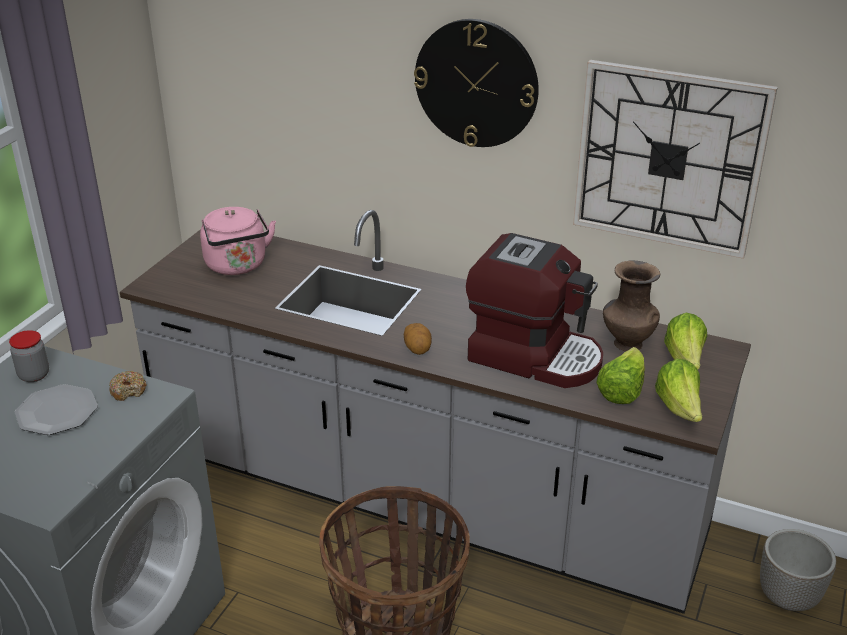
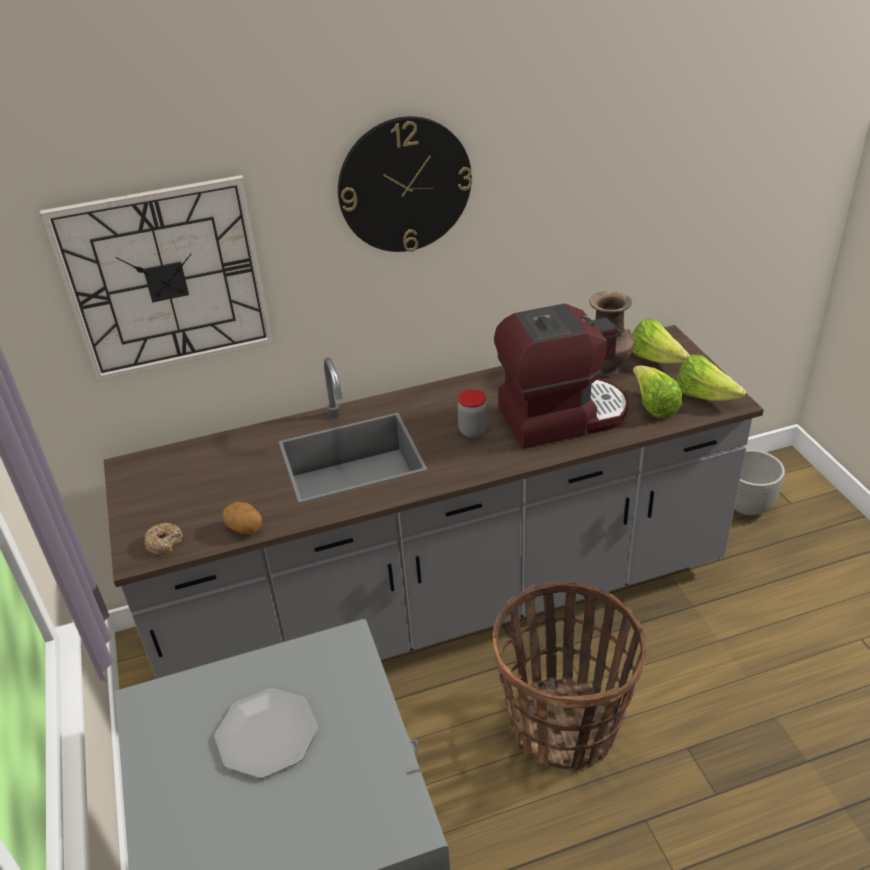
camera: 40 degrees left, 5 degrees up
(34, 375) = (180, 718): jar -> jar (473, 430)
(128, 390) = (306, 662): donut -> donut (164, 543)
(238, 266) = (202, 485): pink kettle -> none
(417, 349) = (472, 463): potato -> potato (245, 528)
(668, 159) = (594, 192): wall clock -> wall clock (166, 280)

